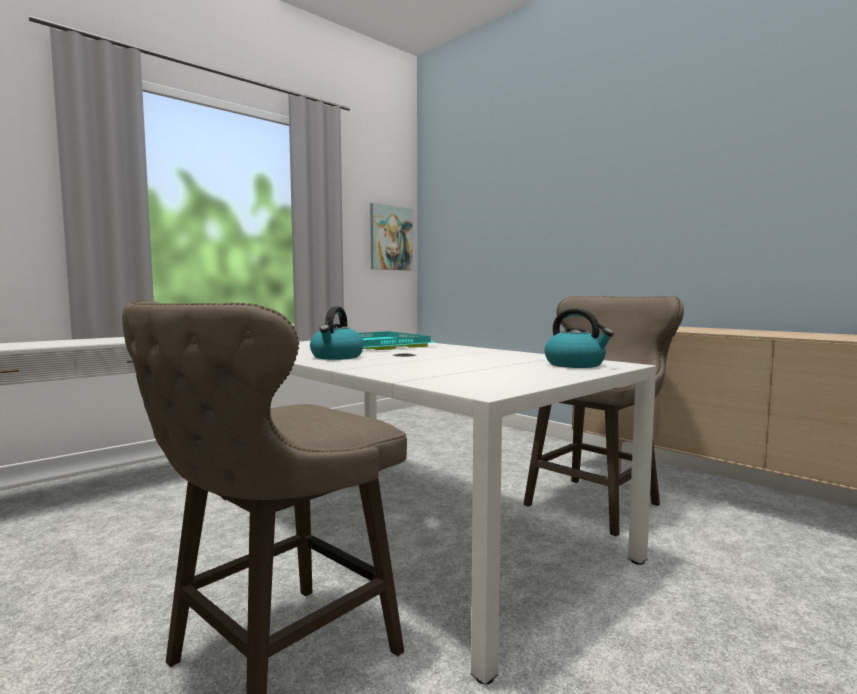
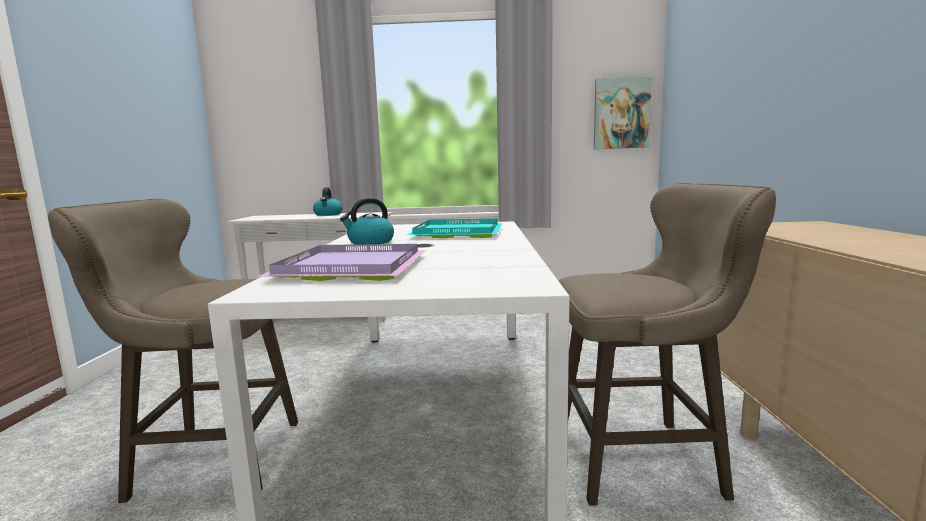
camera: 45 degrees right, 5 degrees up
(453, 371) = (353, 268): none -> purple tray
(576, 364) = (482, 278): kettle -> kettle (328, 214)

